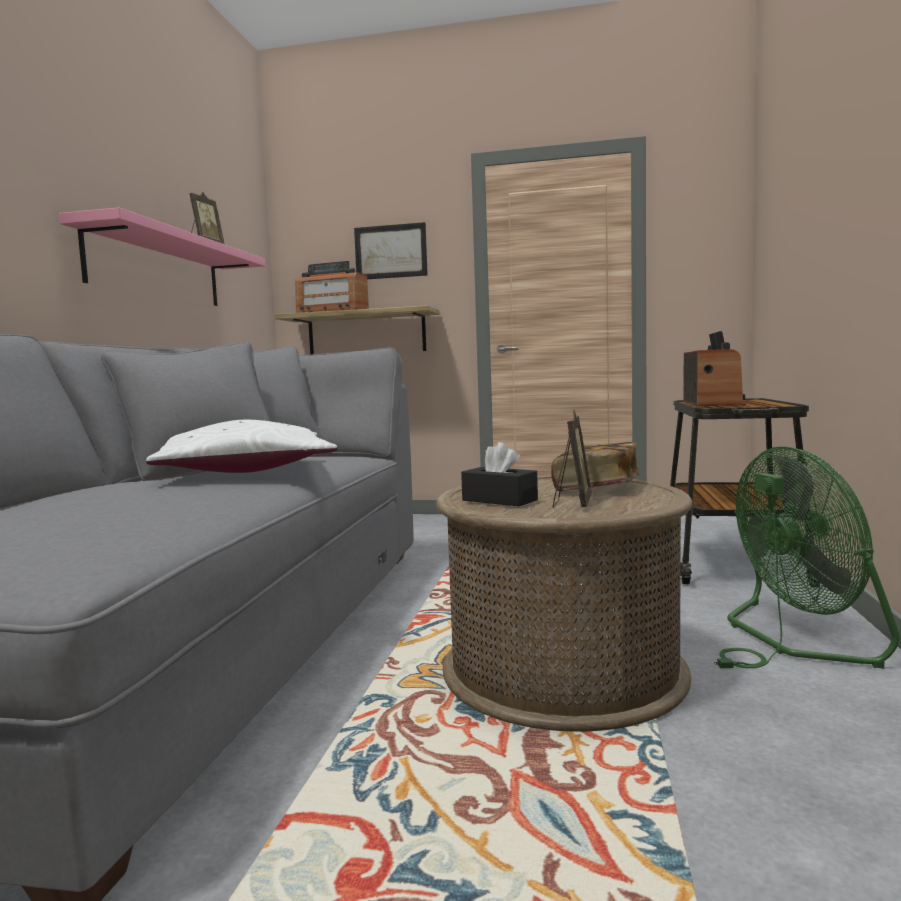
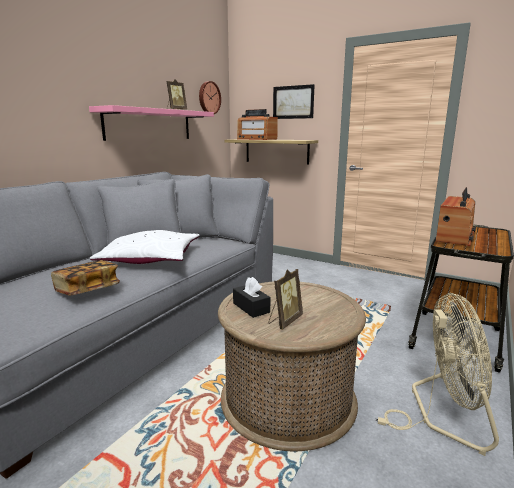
camera: 20 degrees right, 10 degrees up
(242, 241) = (208, 98): none -> wall clock
(597, 488) = (319, 305): book -> book (87, 290)
(783, 638) = (437, 410): green fan -> beige fan

